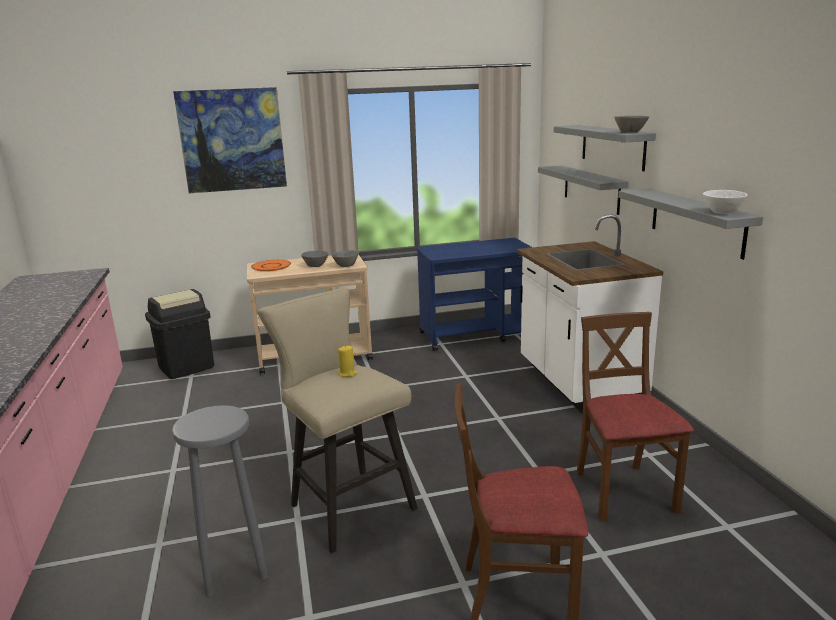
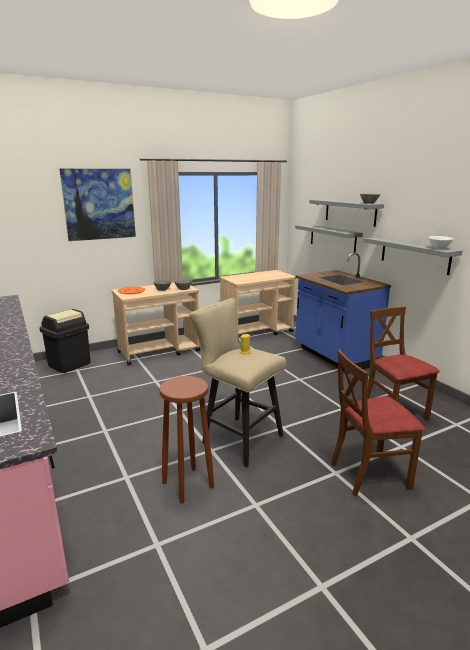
camera: 15 degrees left, 0 degrees up
(233, 567) = (187, 484): grey stool -> brown stool
(476, 335) = (257, 332): blue cart -> beige cart
(578, 384) = (334, 356): white counter -> blue counter

